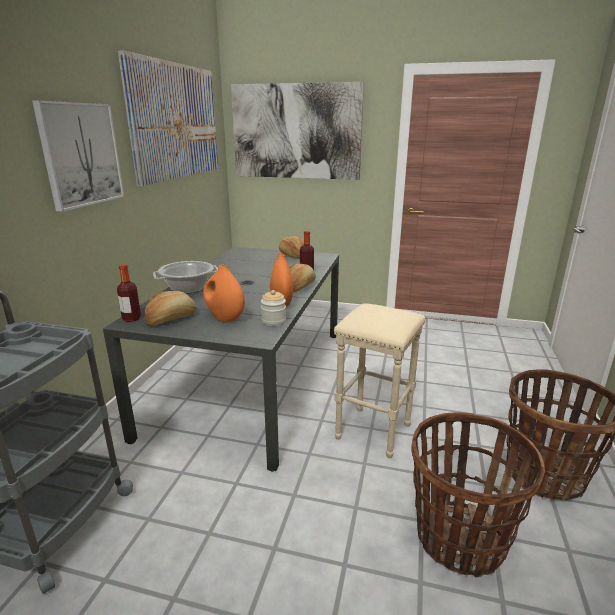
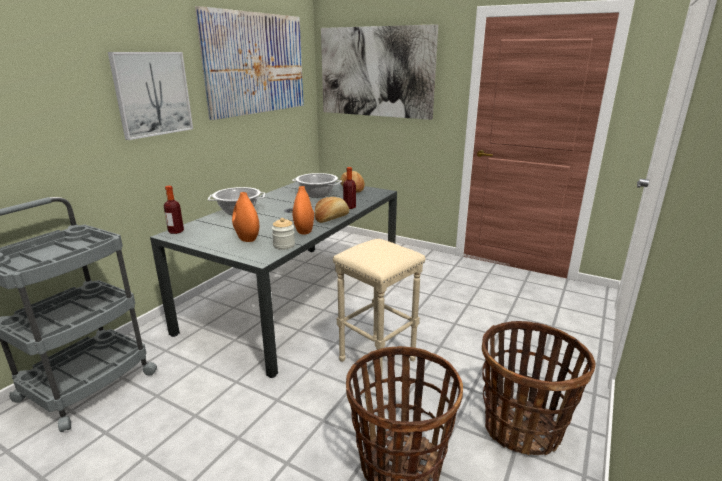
camera: 15 degrees right, 0 degrees up
(171, 319) = (205, 235): bread -> none
(260, 263) = (317, 194): none -> cooking pot

